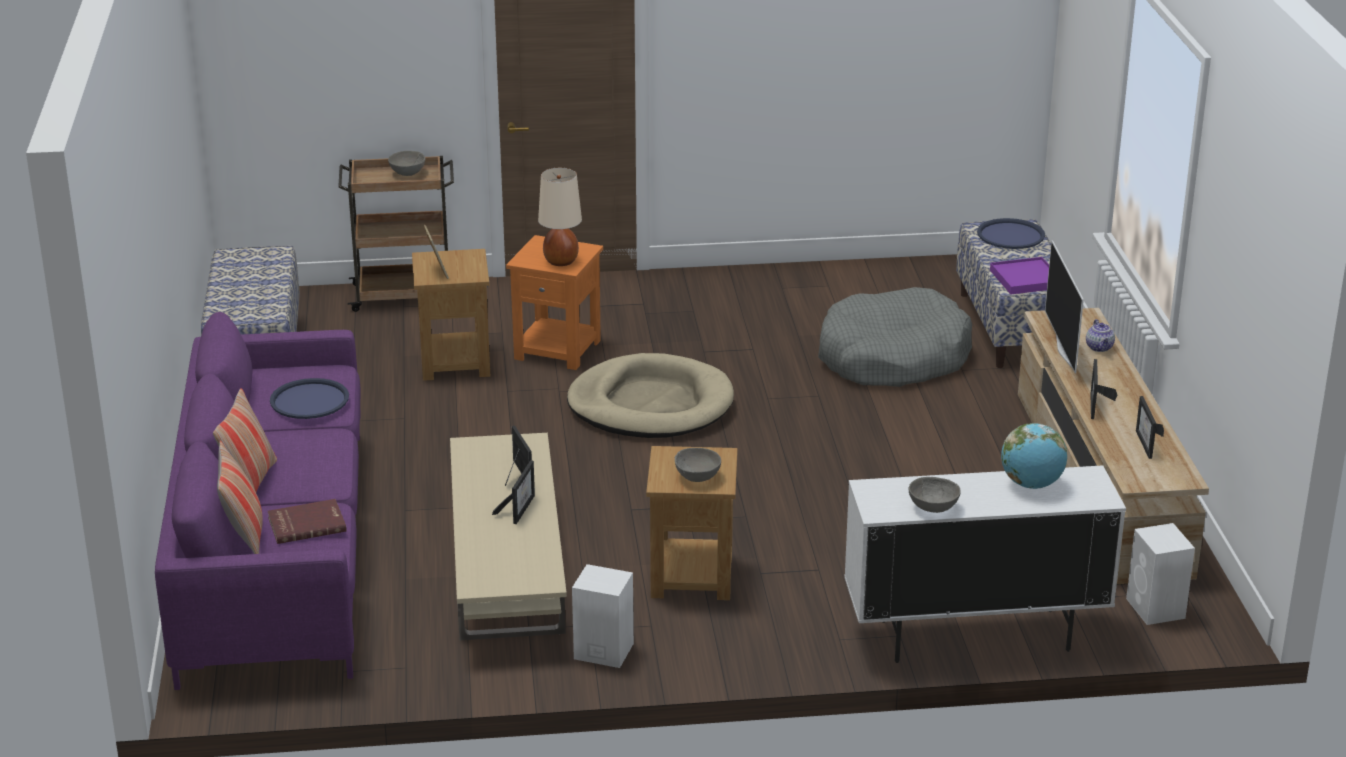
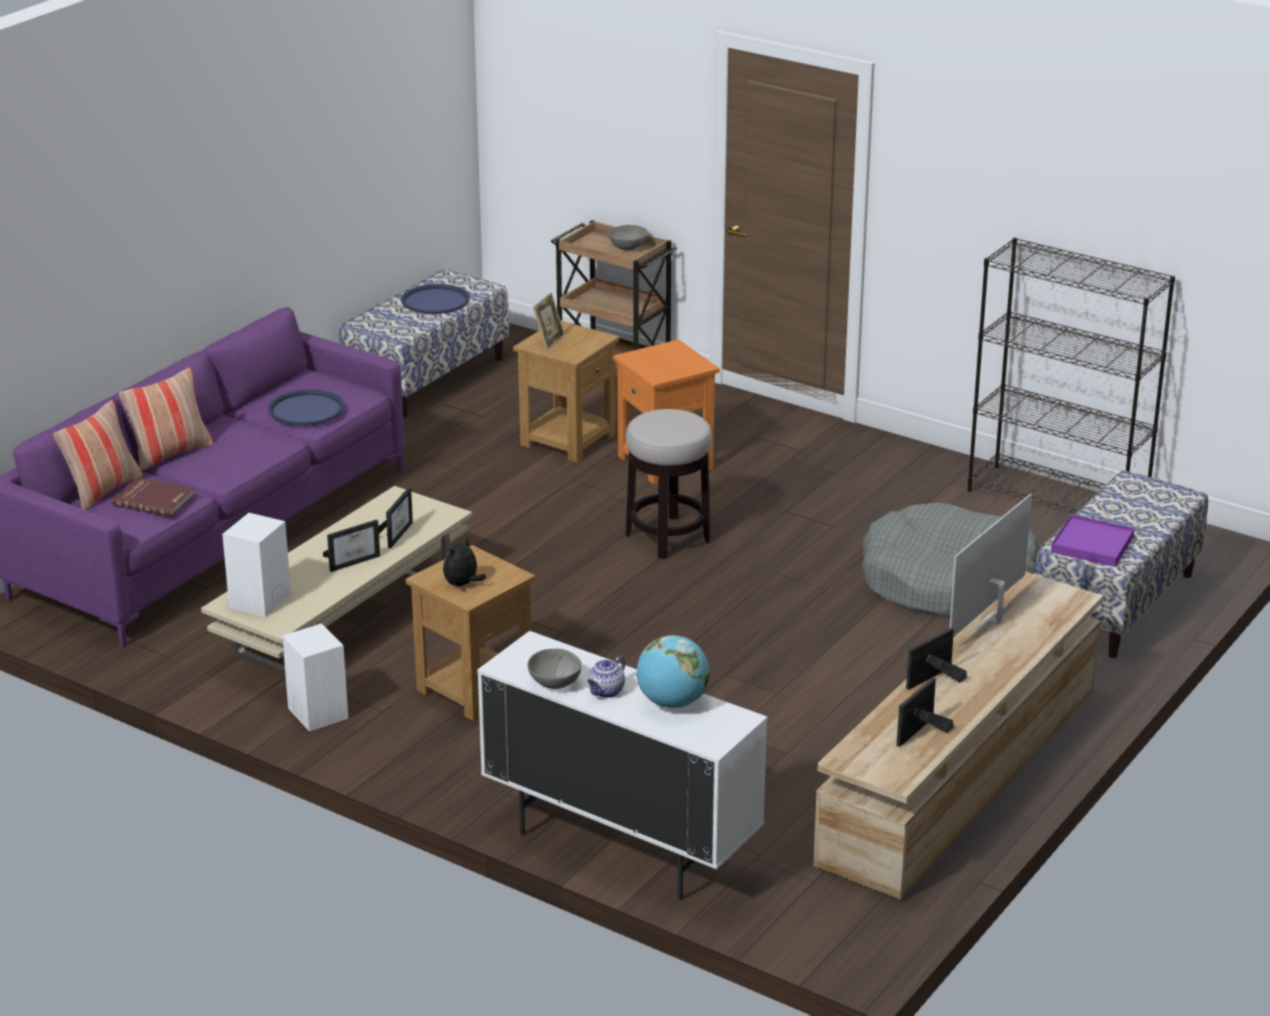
camera: 40 degrees right, 0 degrees up
(560, 261) = (660, 369): beige table lamp -> none
(650, 404) = (668, 537): beige dog bed -> stool
(697, 477) = (462, 584): grey bowl -> plush toy
(870, 273) = (1058, 500): none -> black bookcase
(1011, 235) = (1151, 499): blue tray -> blue tray (435, 301)
(1099, 348) = (1033, 631): teapot -> teapot (606, 691)
(1156, 609) = (820, 906): white speaker -> white speaker (259, 602)

